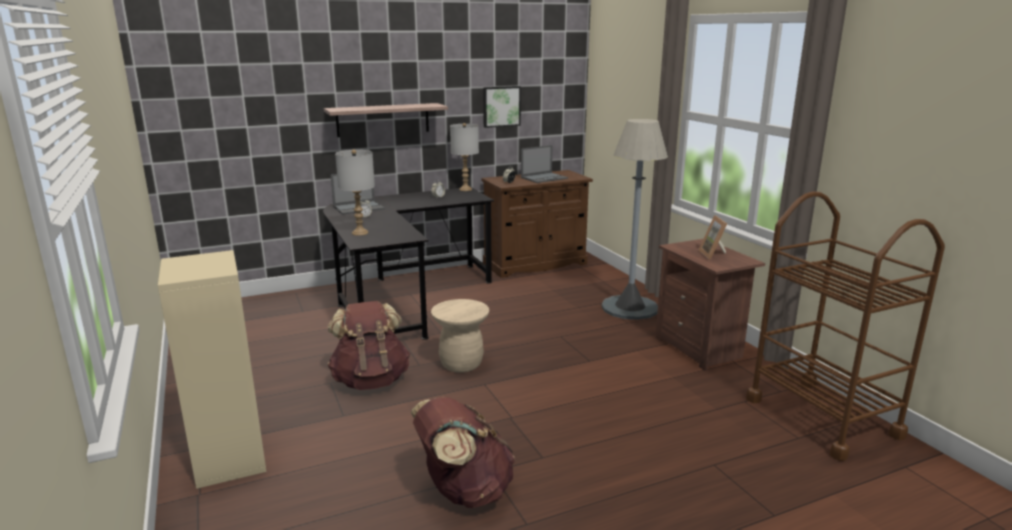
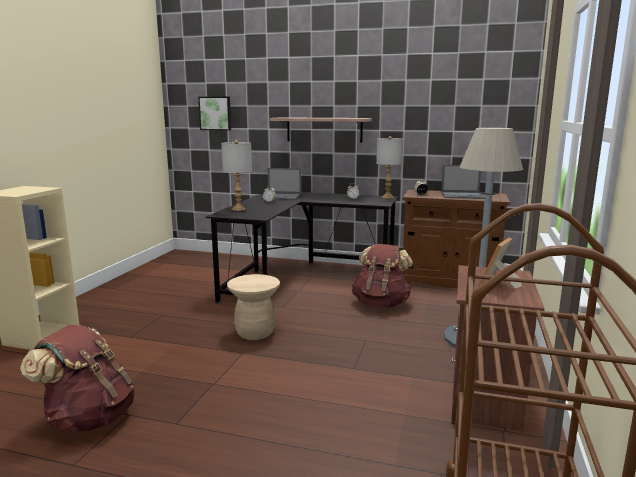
camera: 40 degrees right, 5 degrees down
(371, 380) = (184, 322): brown backpack -> brown backpack (381, 304)
(501, 106) = (434, 124): picture -> picture (215, 113)

